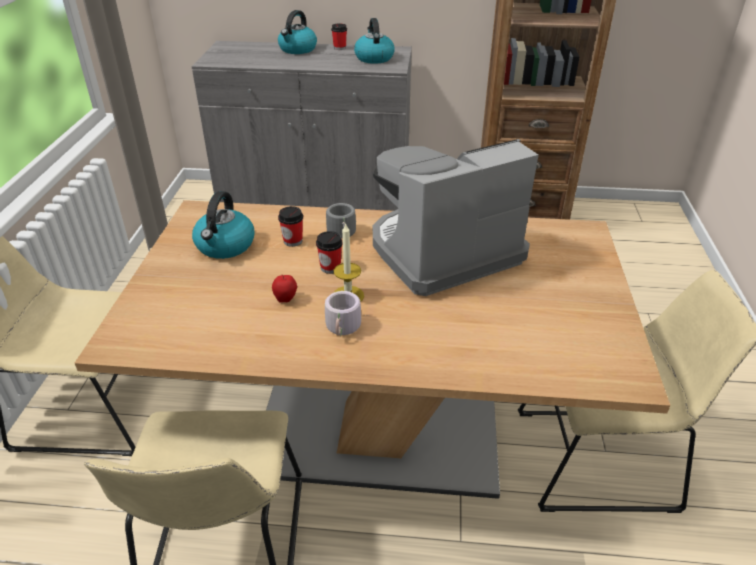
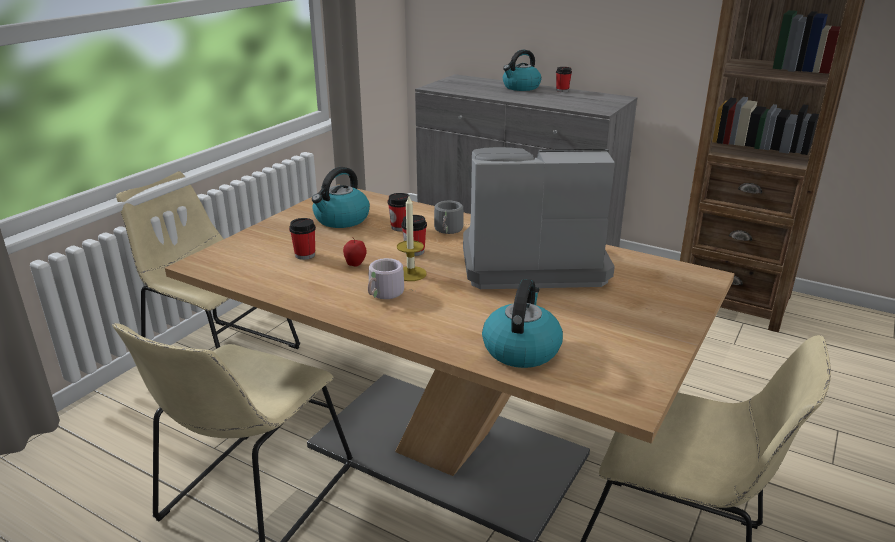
camera: 25 degrees right, 10 degrees down
(223, 301) = (305, 255): none -> cup
(374, 58) = (588, 101): kettle -> kettle (521, 349)

